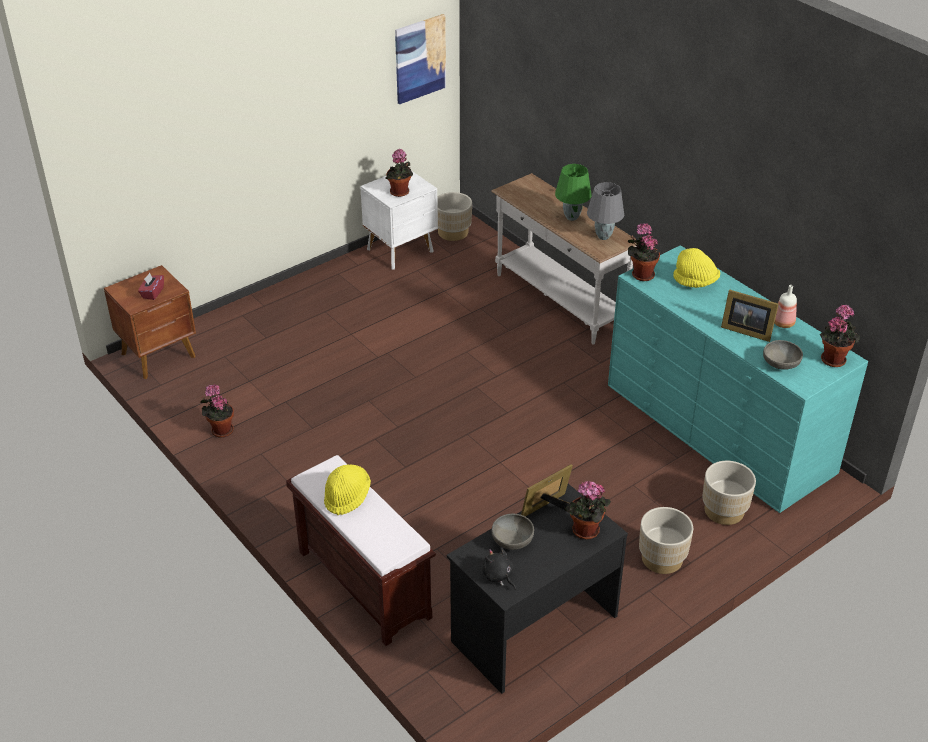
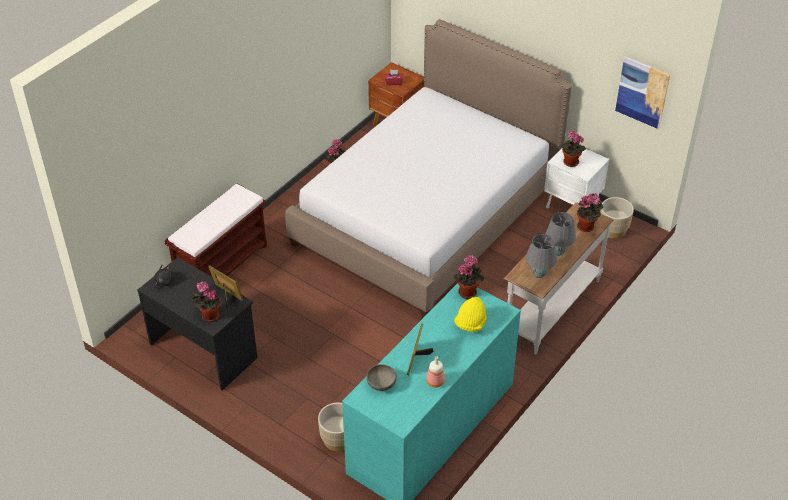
camera: 75 degrees right, 5 degrees up
(347, 497) = (225, 209): yellow hat -> none
(357, 363) = (427, 215): none -> bed
(512, 540) = (195, 283): grey bowl -> none
(571, 217) = (558, 252): green table lamp -> grey table lamp
(662, 559) = (280, 408): beige planter -> none
(833, 358) = (399, 415): potted plant -> potted plant (587, 227)

